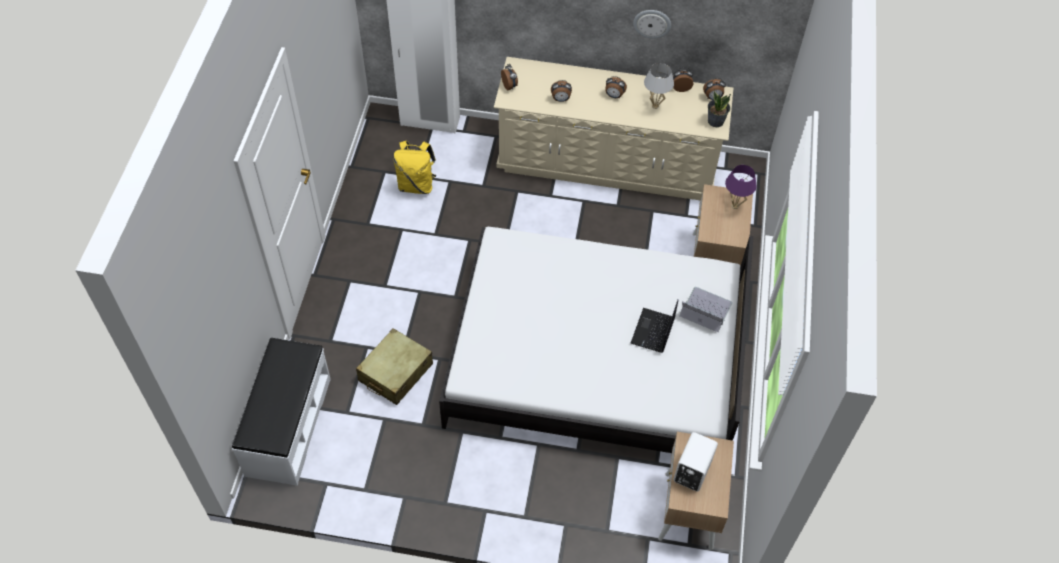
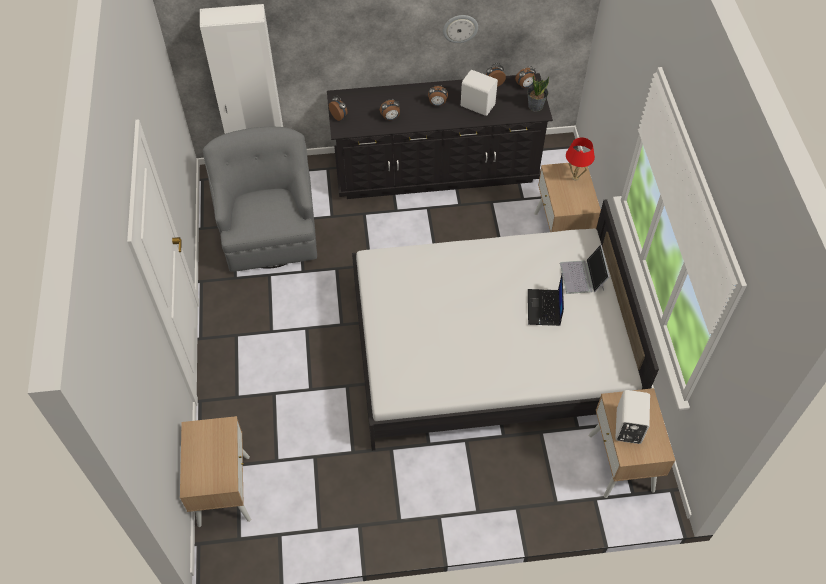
camera: 15 degrees left, 0 degrees up
(287, 426) = (223, 490): white bench -> beige nightstand
(395, 373) = (310, 410): beige suitcase -> none
(416, 185) = (269, 230): yellow backpack -> grey armchair
(607, 163) = (436, 169): beige dresser -> black dresser
(655, 106) = (477, 105): white table lamp -> white speaker
(705, 310) = (582, 276): laptop -> laptop turned 105 degrees counterclockwise
(734, 206) = (575, 178): purple table lamp -> red table lamp

